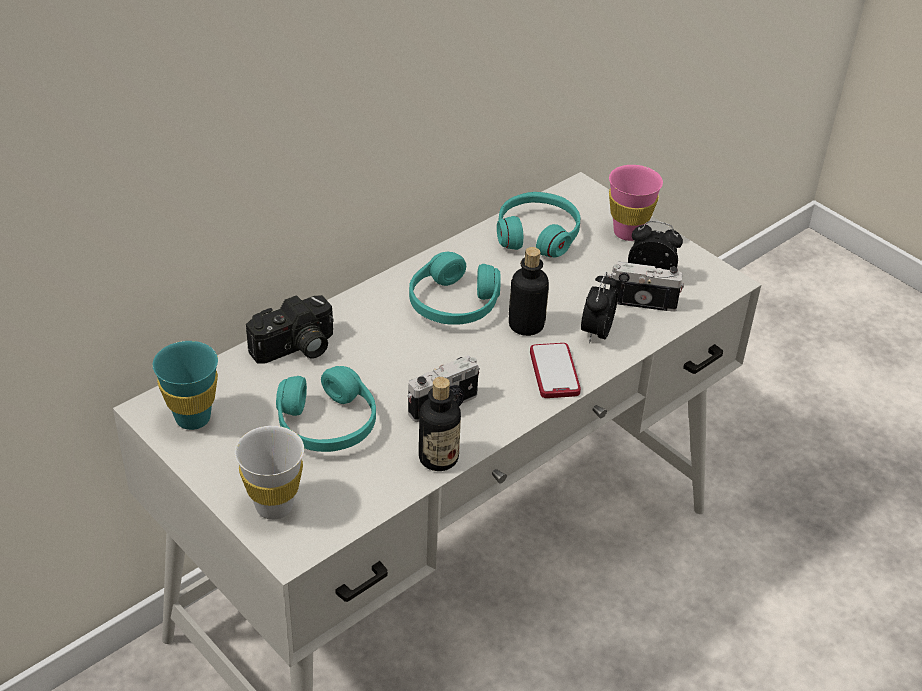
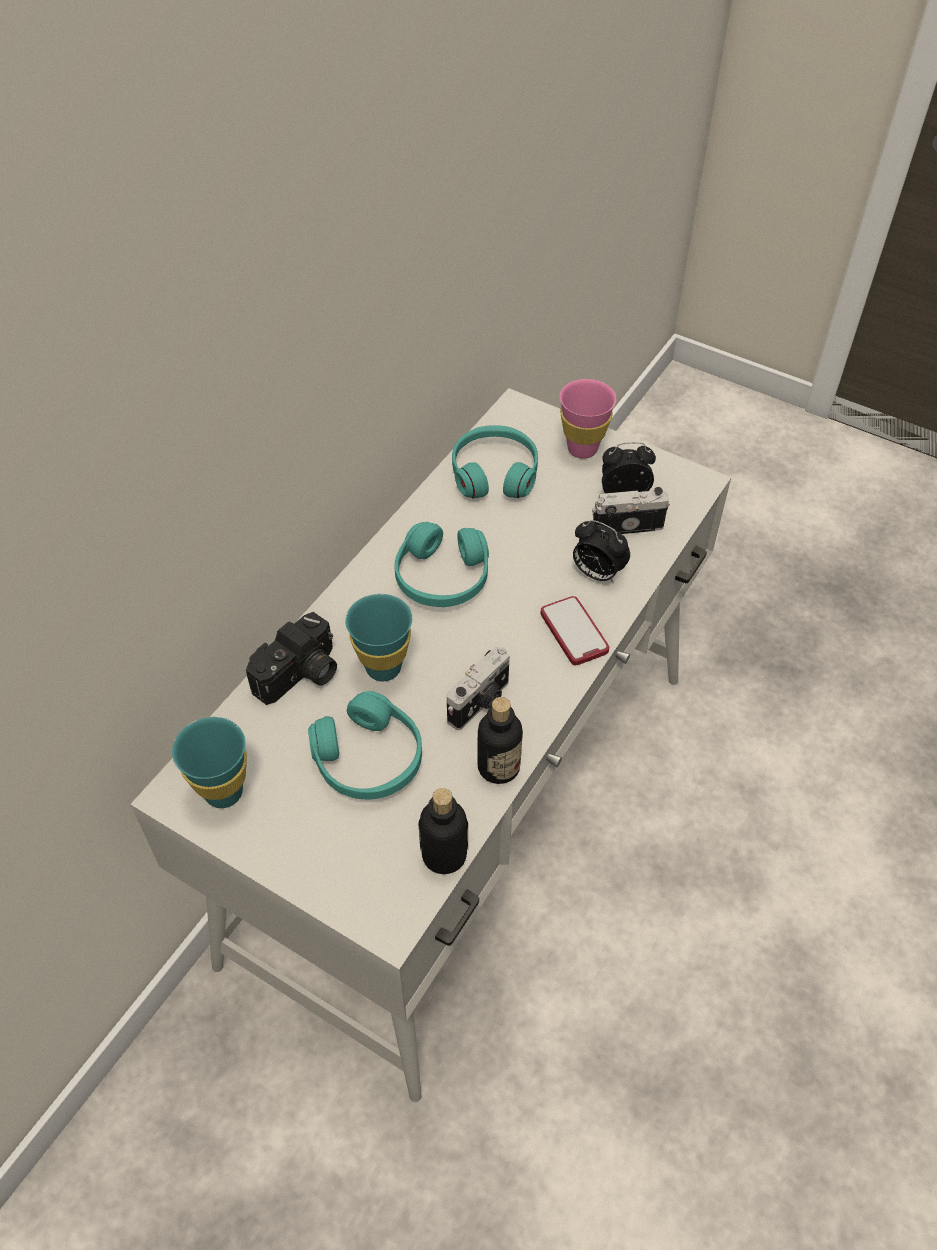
camera: 15 degrees left, 10 degrees up
(274, 506) = (353, 876): white cup -> none
(370, 360) = (383, 668): none -> turquoise cup
(526, 325) = (525, 584): bottle -> bottle (444, 855)
(596, 332) = (596, 573): alarm clock -> alarm clock turned 60 degrees counterclockwise

